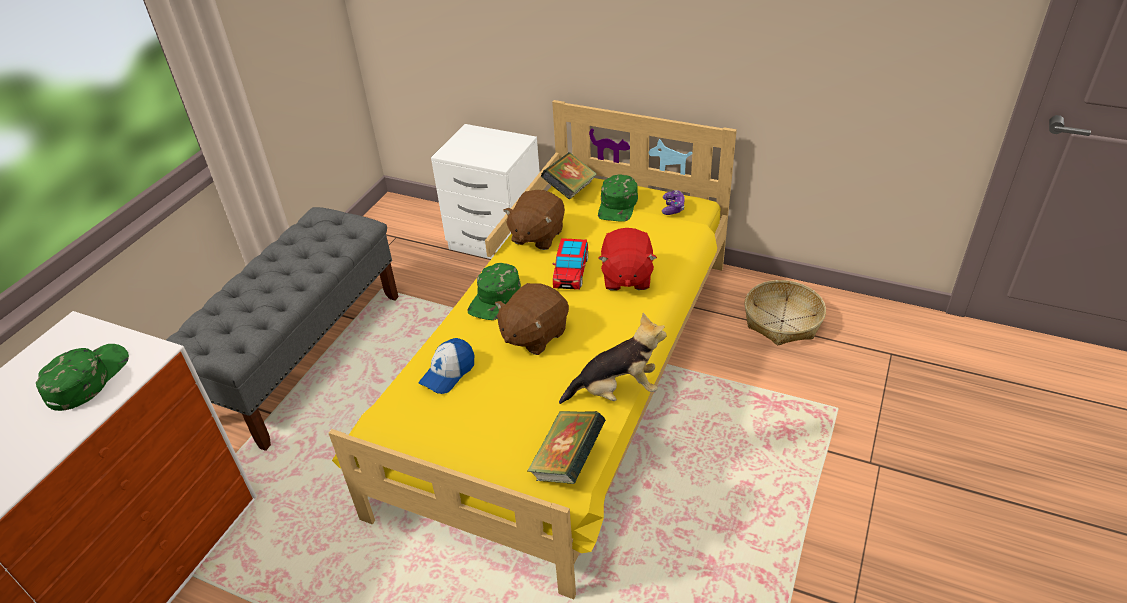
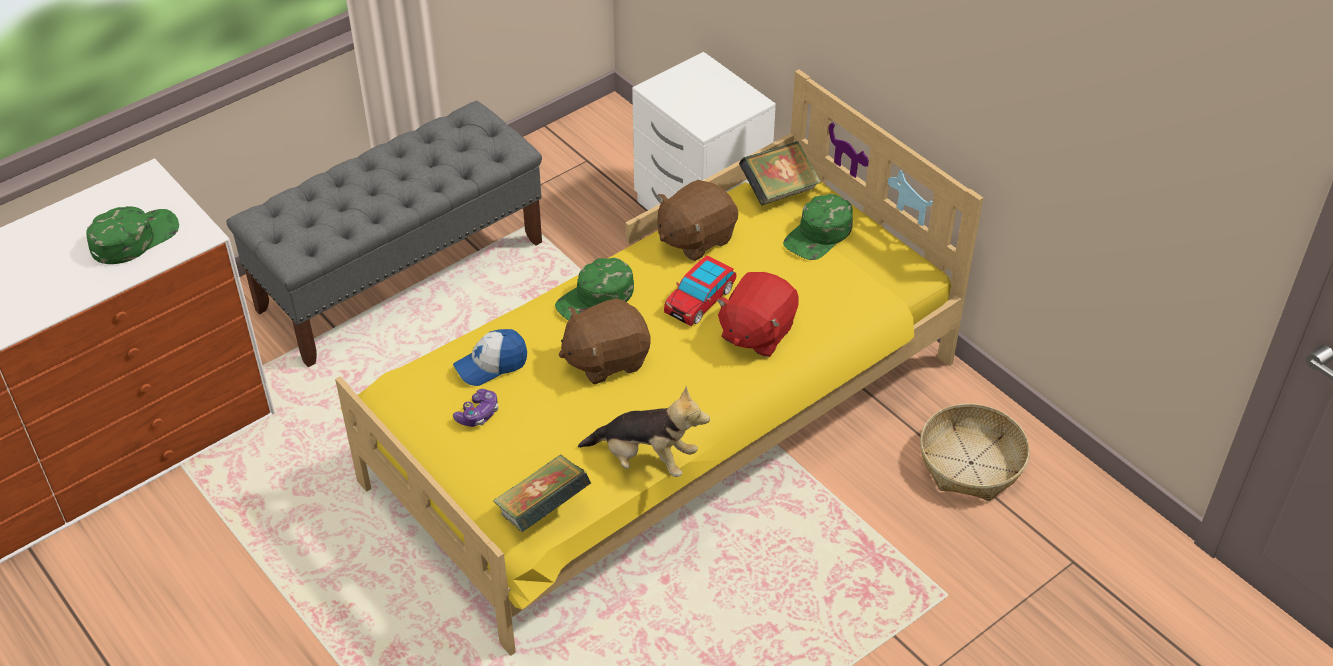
camera: 25 degrees right, 5 degrees up
(673, 208) = (882, 264): game controller -> game controller (478, 414)

